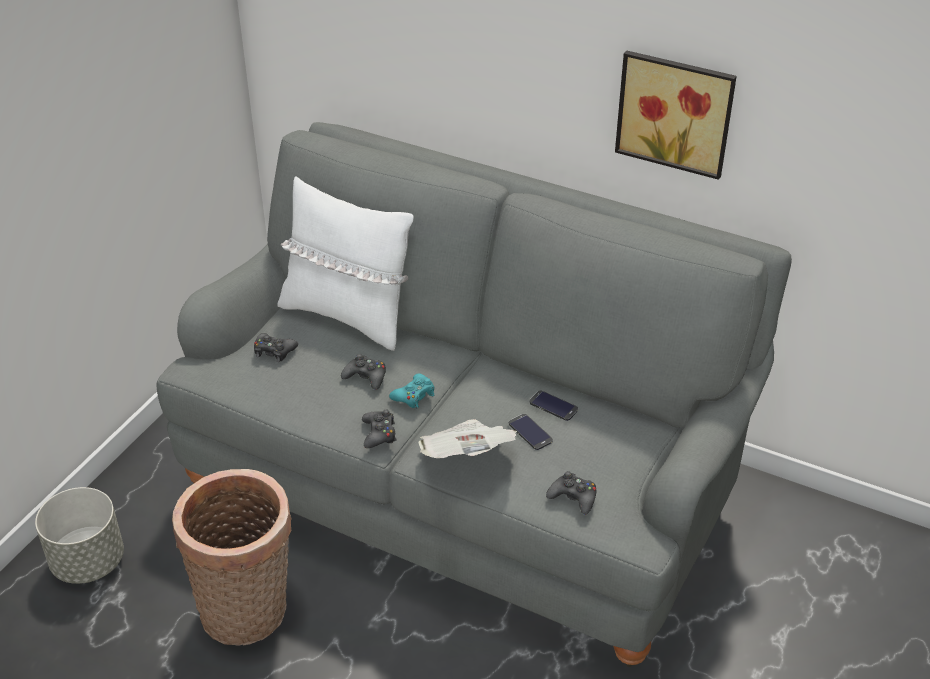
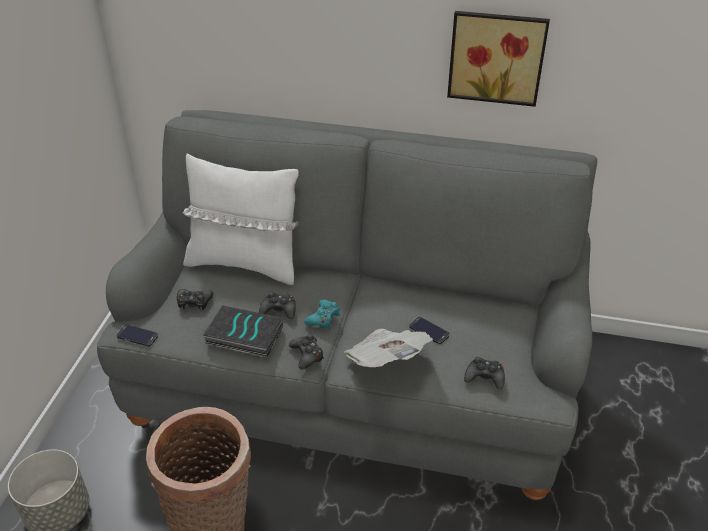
camera: 15 degrees left, 0 degrees up
(314, 399) = (243, 336): none -> book
(553, 406) = (437, 306): phone -> phone (137, 336)

